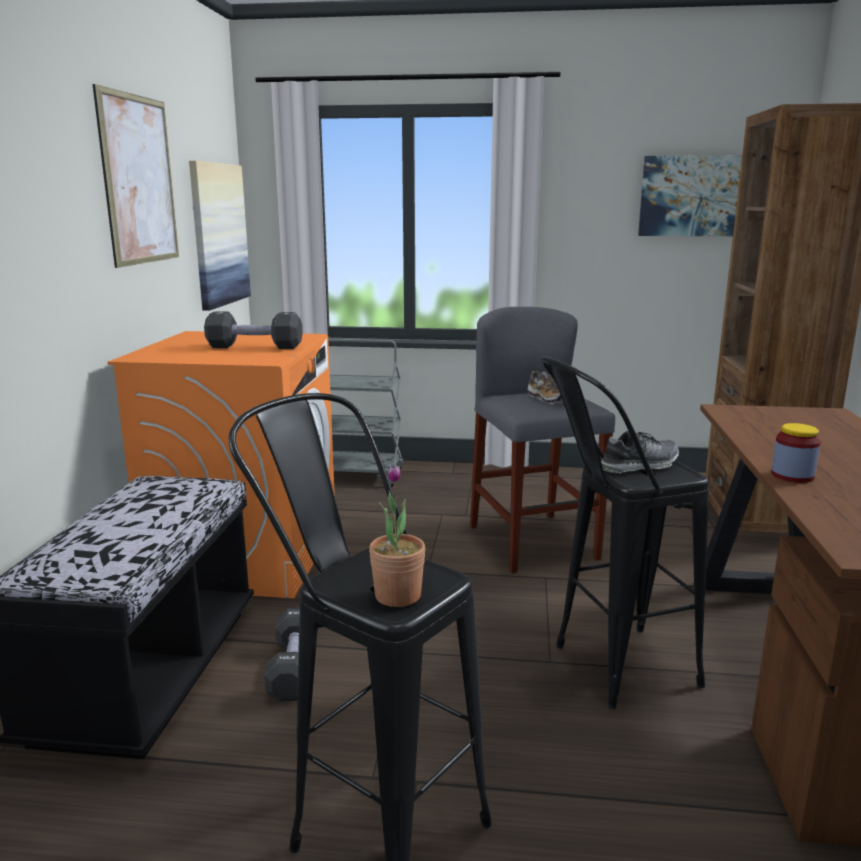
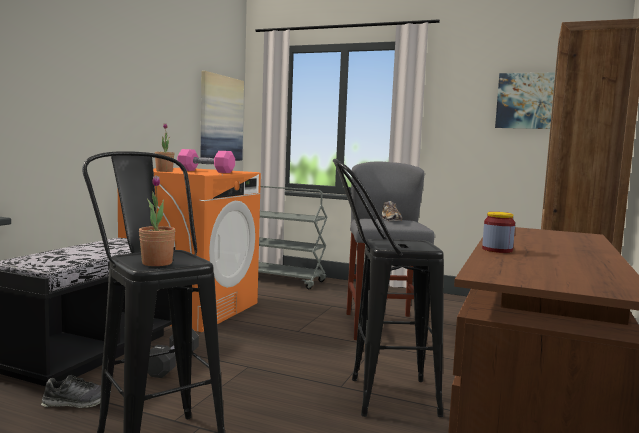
camera: 15 degrees right, 10 degrees down
(139, 180) = (160, 74): picture -> none
(198, 359) = (164, 171): none -> potted plant
(255, 347) = (206, 171): black dumbbell -> pink dumbbell
(640, 466) = (402, 243): shoe -> shoe (76, 402)

